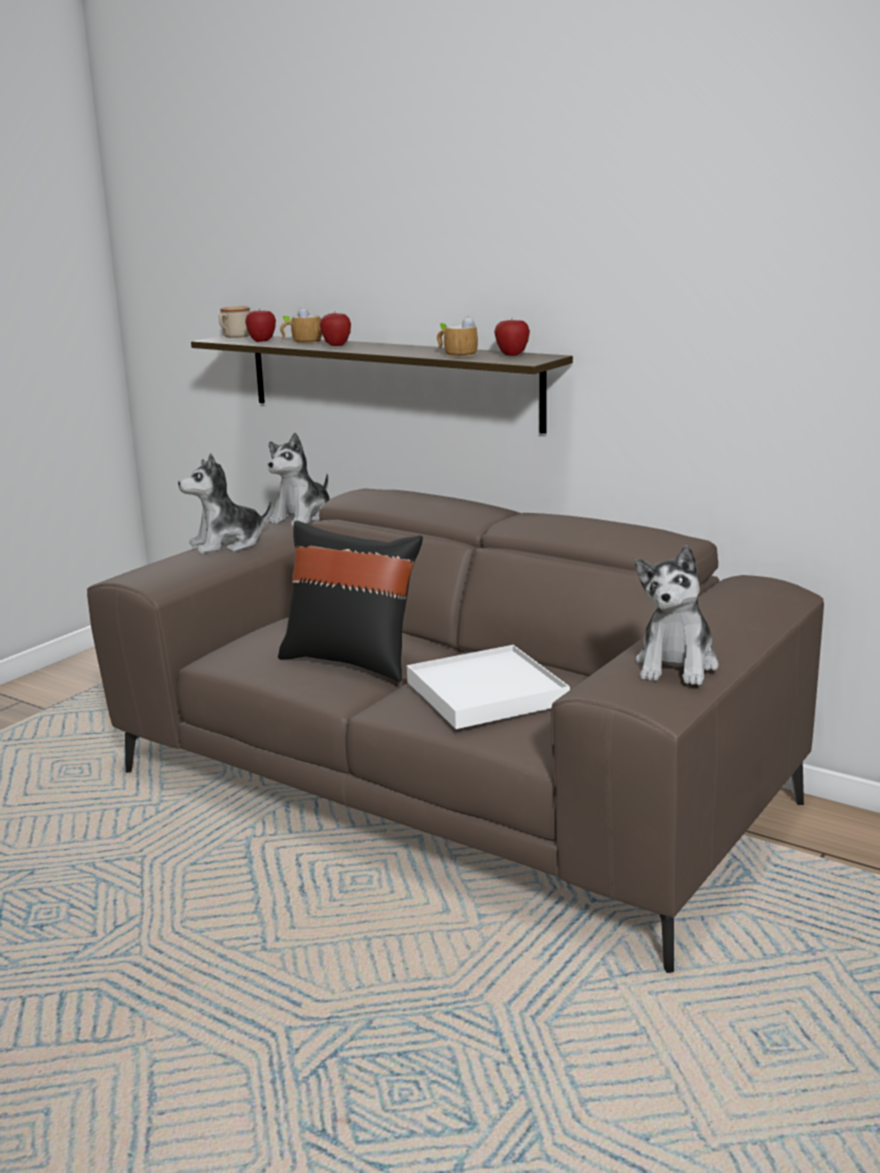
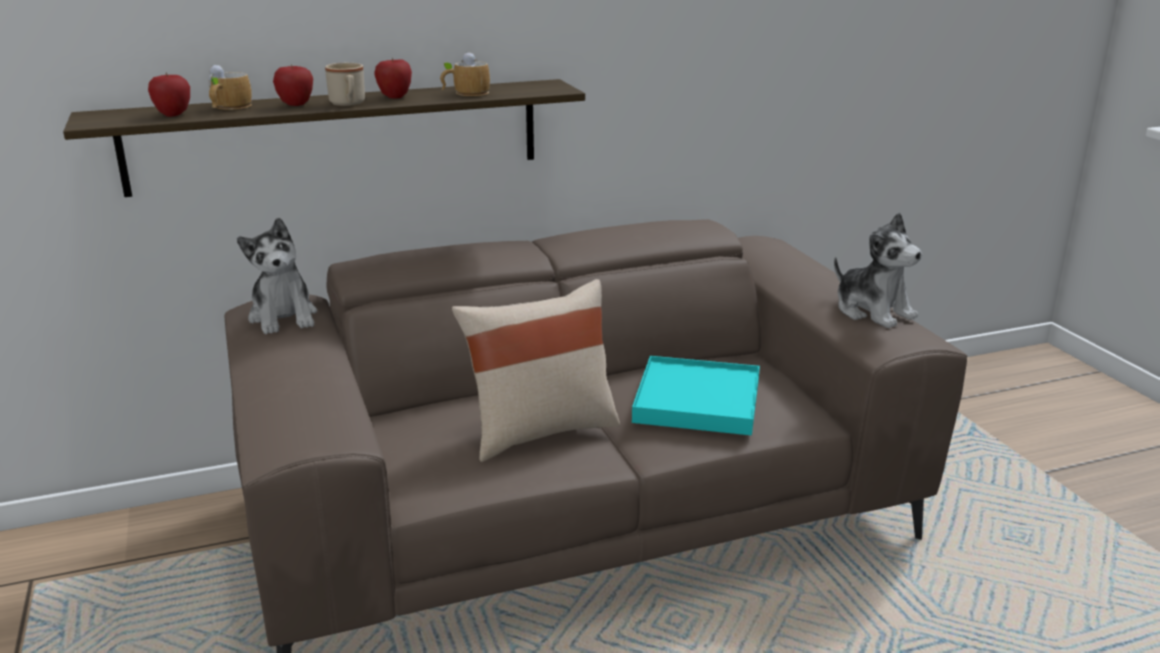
camera: 55 degrees left, 5 degrees up
(227, 544) = (291, 370): plush toy -> none
(234, 337) = (101, 116): beige mug -> beige mug (348, 104)
(352, 661) = (540, 431): black pillow -> beige pillow
(487, 693) = (698, 401): white tray -> turquoise tray
(512, 355) = (515, 86): apple -> apple (395, 97)

